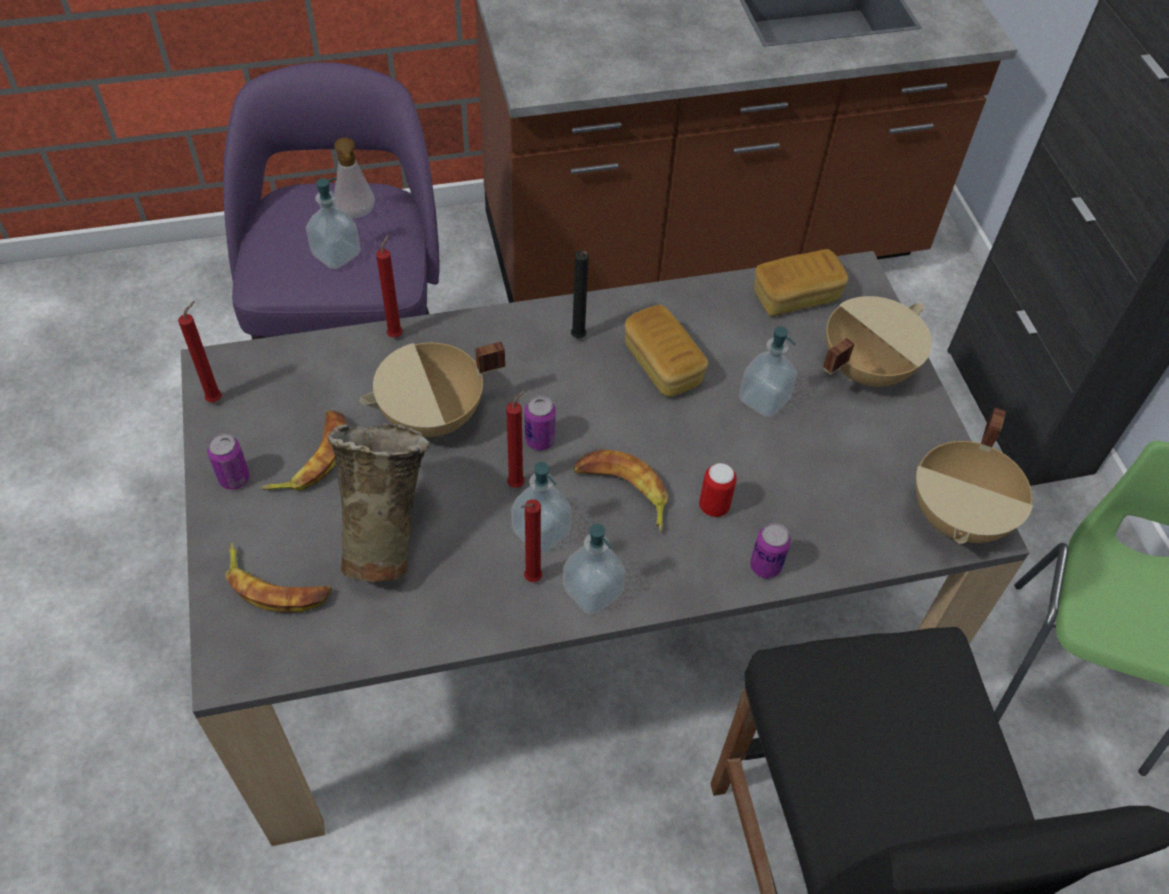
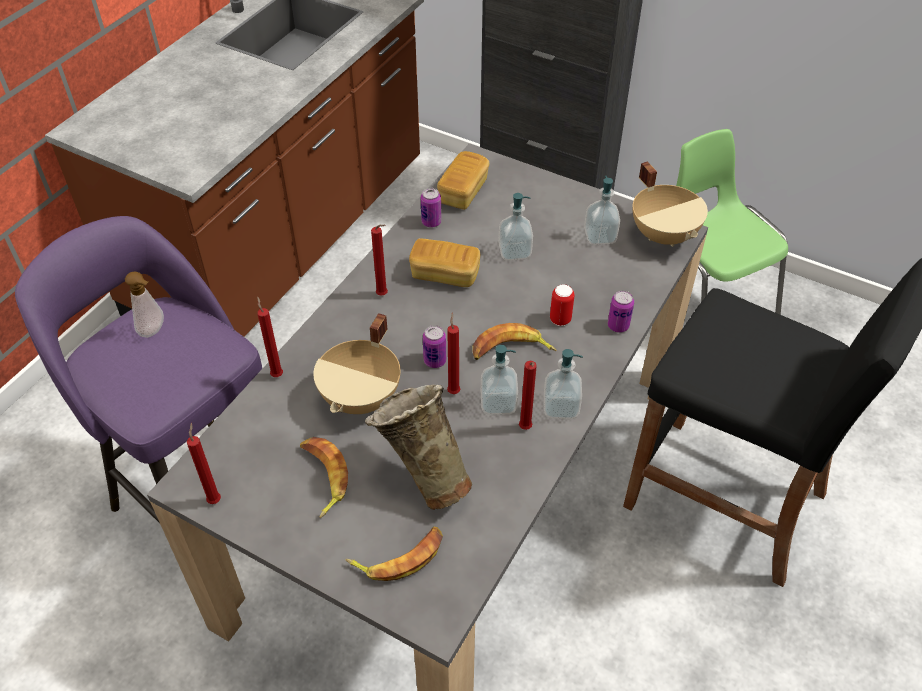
camera: 45 degrees left, 5 degrees down
(234, 478) = (292, 529): can -> can (431, 222)
(336, 255) = (174, 362): soap dispenser -> soap dispenser (600, 236)
(579, 339) = (383, 295): black candle -> red candle
(864, 368) = (539, 201): beige cooking pot -> none

